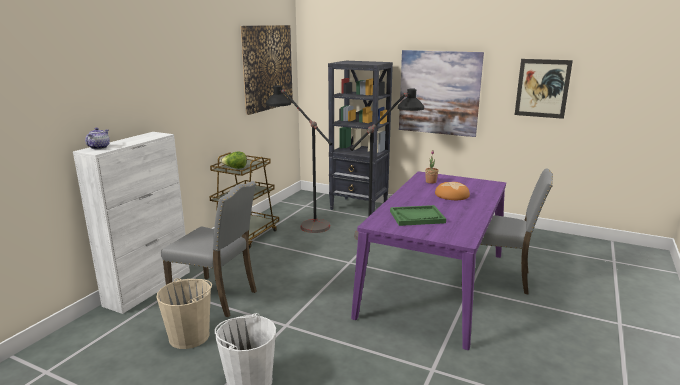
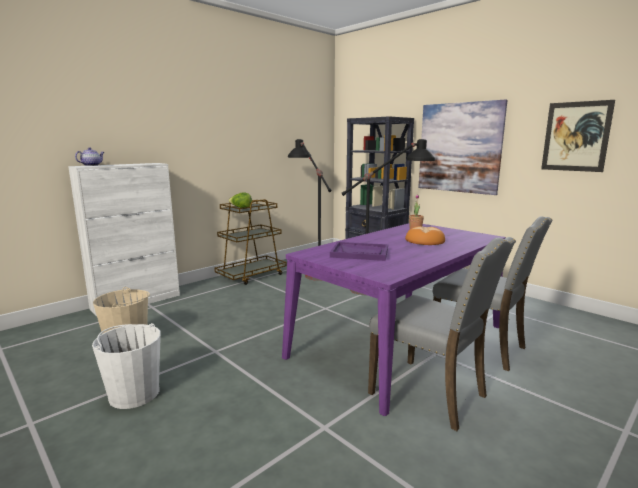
camera: 20 degrees right, 5 degrees down
(217, 297) = (180, 317): grey chair -> grey chair (431, 394)
(267, 68) = (296, 125): picture -> none
(417, 217) = (360, 253): green tray -> purple tray

